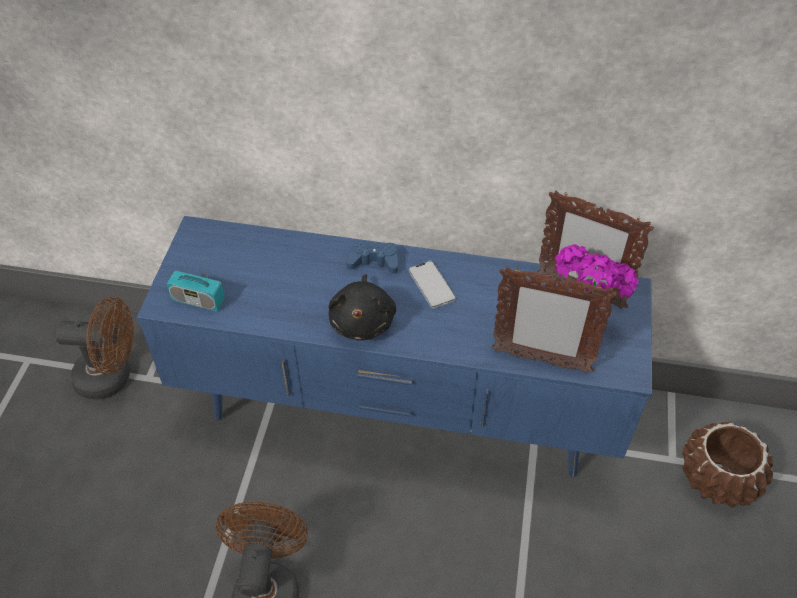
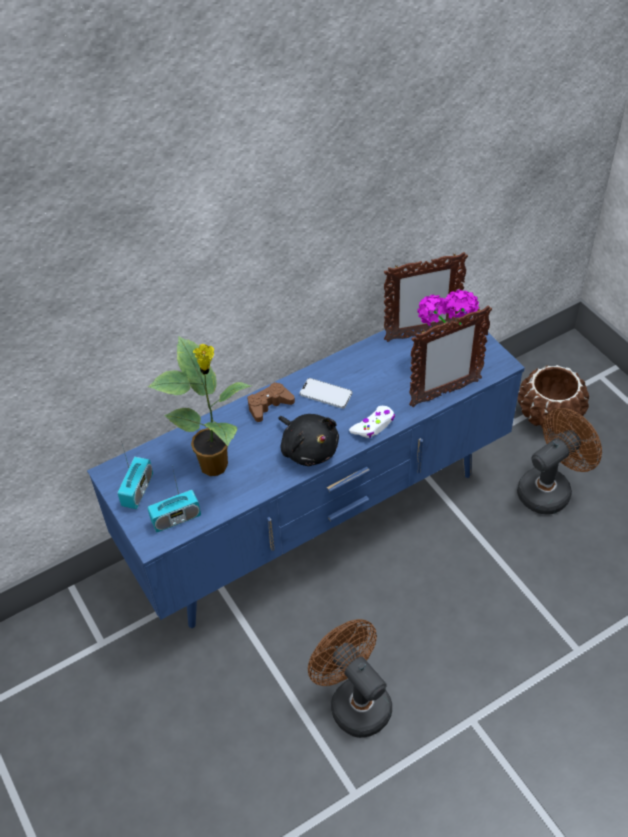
camera: 40 degrees left, 0 degrees up
(112, 377) = (70, 665): brown fan -> brown fan (550, 488)
(198, 257) = (138, 490): none -> radio
(275, 280) = (215, 465): none -> potted plant
(374, 261) = (269, 405): blue game controller -> brown game controller
(441, 342) = (373, 426): none -> white game controller

